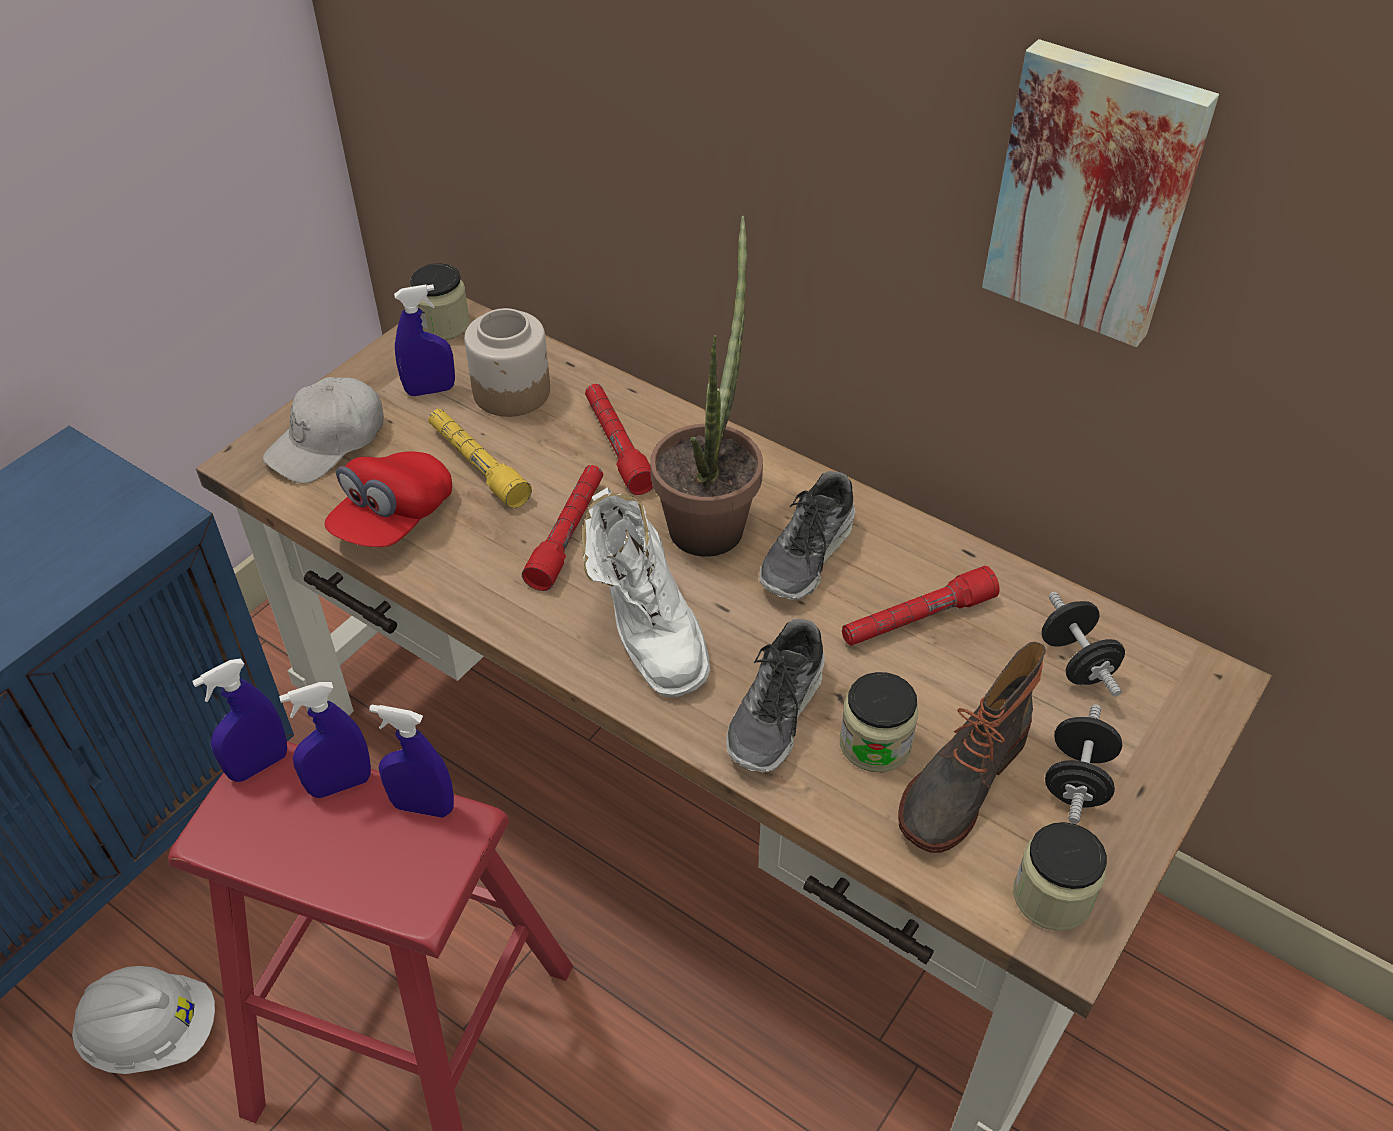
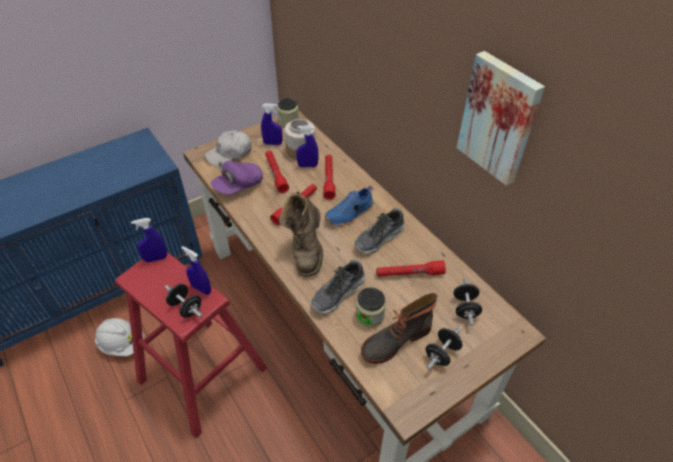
camera: 20 degrees right, 0 degrees up
(340, 784) = (178, 273): blue spray bottle -> blue spray bottle (308, 166)
(393, 519) = (238, 186): red cap -> purple cap
(406, 866) = (186, 307): none -> black dumbbell
(477, 465) = (276, 174): yellow flashlight -> red flashlight
(647, 632) = (306, 250): white boot -> brown boot
(710, 517) = (350, 214): potted plant -> blue shoe
(1052, 896) = (409, 394): jar -> none

